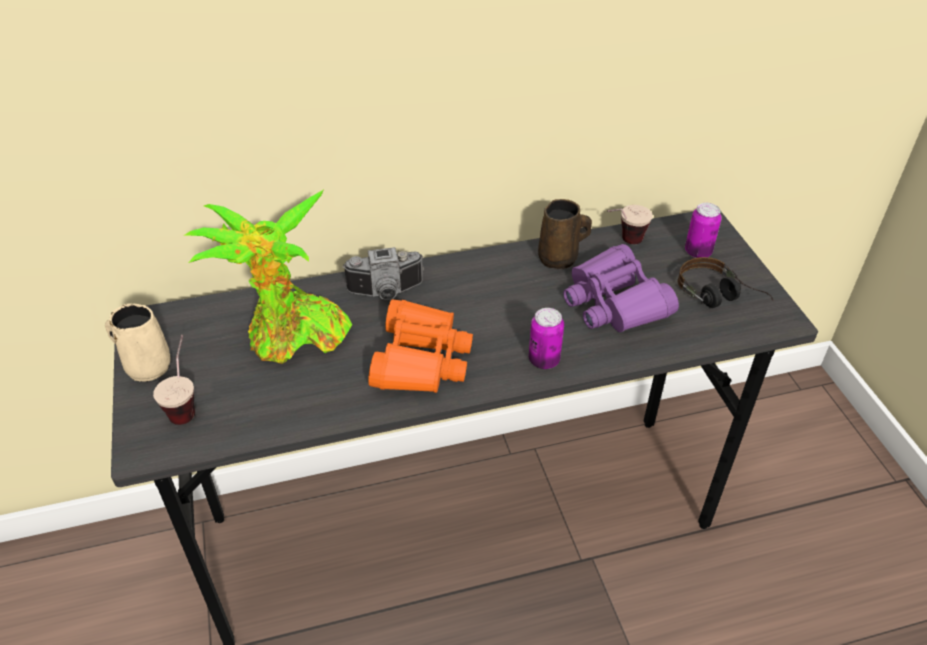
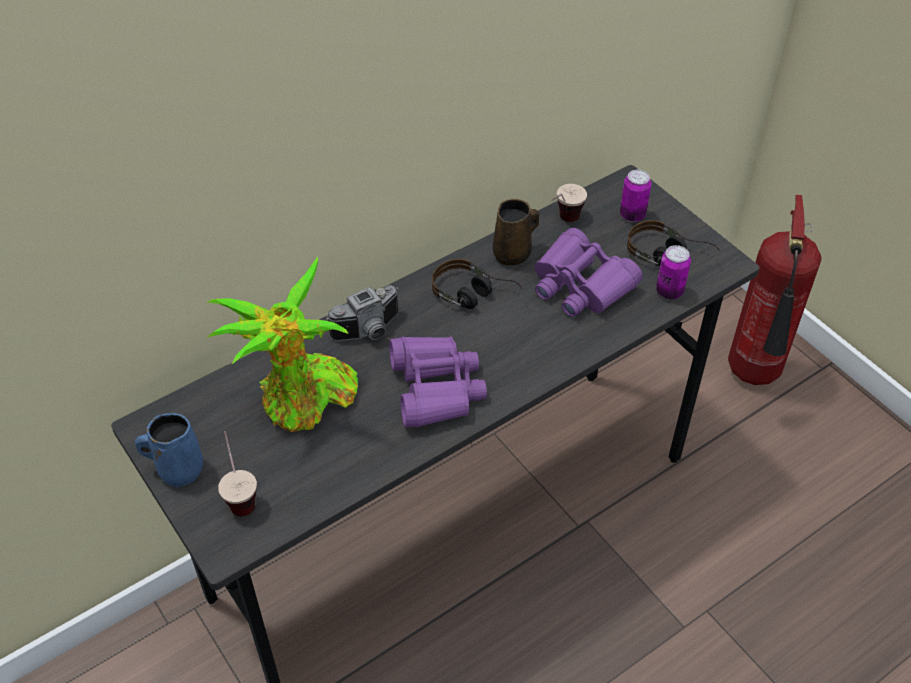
camera: 20 degrees left, 5 degrees up
(146, 366) = (178, 470): beige mug -> blue mug
(421, 360) = (436, 388): orange binoculars -> purple binoculars
(503, 287) = (475, 296): none -> headphones
(544, 360) = (544, 358): can -> can (669, 291)
(818, 469) = (754, 377): none -> fire extinguisher

